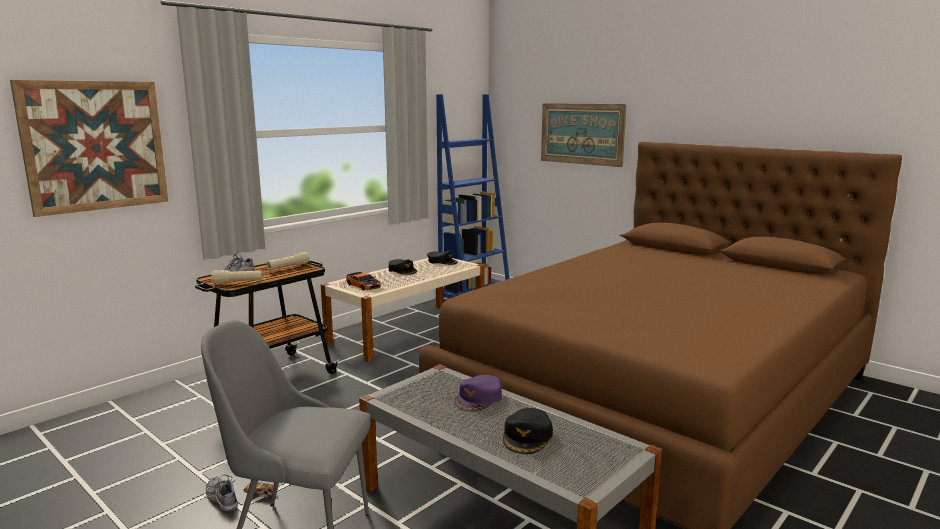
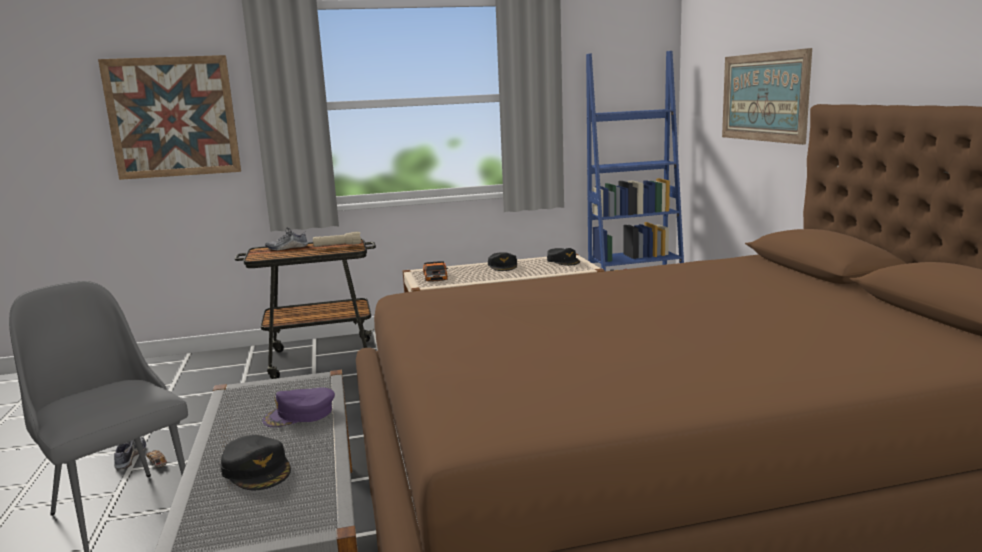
camera: 35 degrees right, 0 degrees up
(238, 282) = (268, 255): beige flashlight -> none
(527, 437) = (257, 469): black cap -> black cap turned 90 degrees counterclockwise

